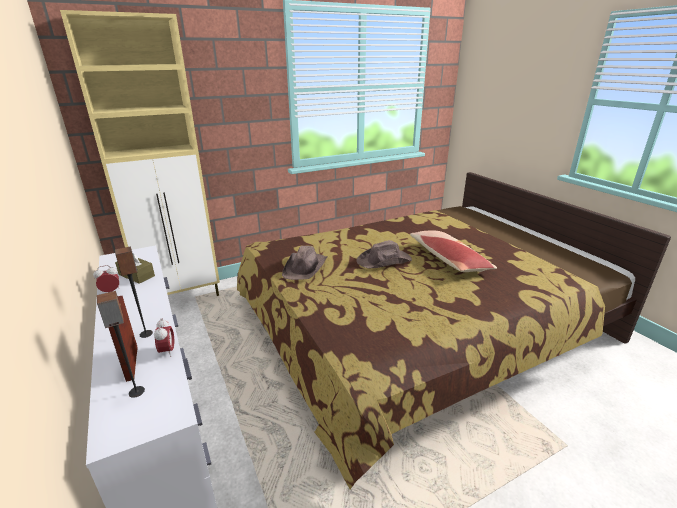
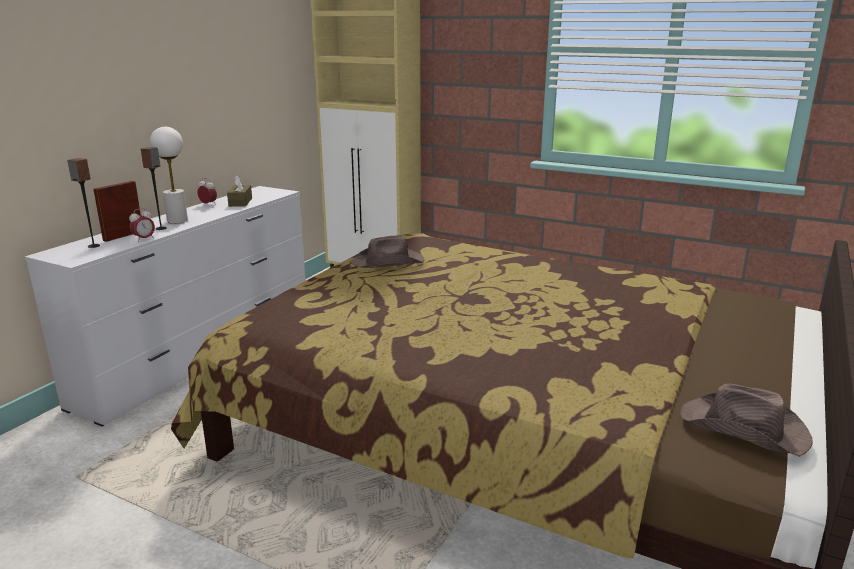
camera: 55 degrees right, 5 degrees down
(135, 319) = (177, 221): none -> white table lamp
(384, 261) = (464, 290): brown hat -> brown hat (744, 429)
(448, 259) = (534, 322): pillow -> none

